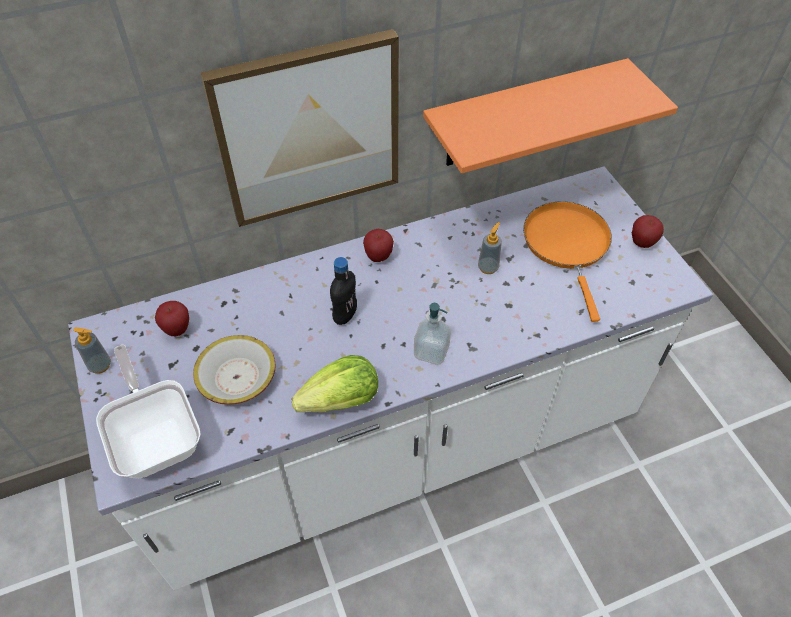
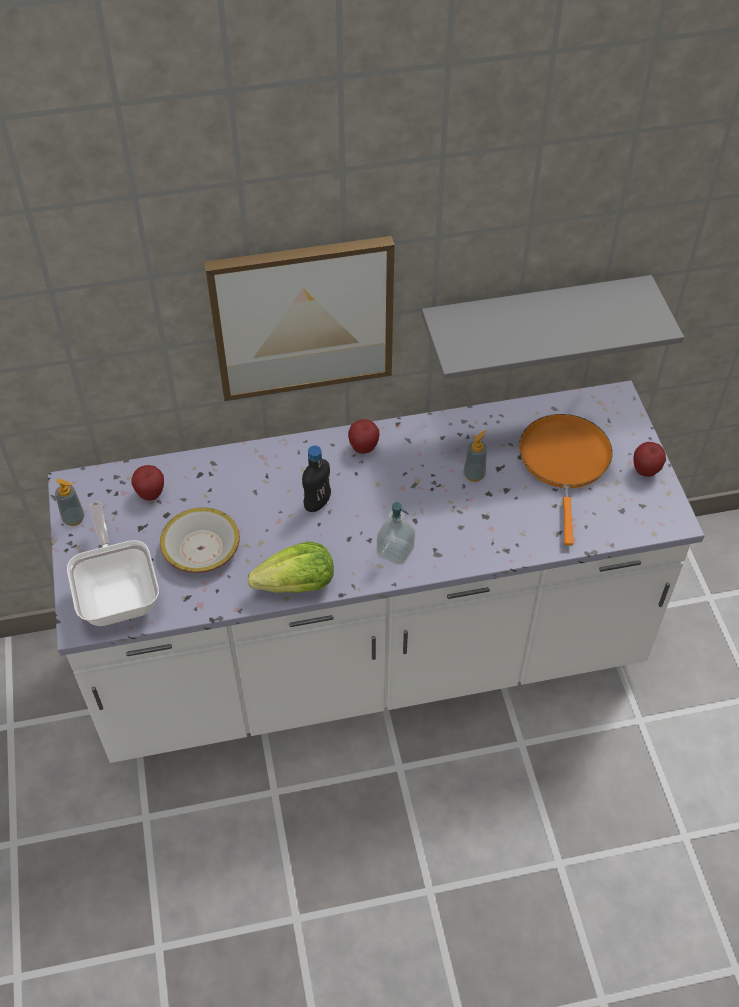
camera: 10 degrees right, 0 degrees up
(523, 114) = (533, 320): orange shelf -> grey shelf

